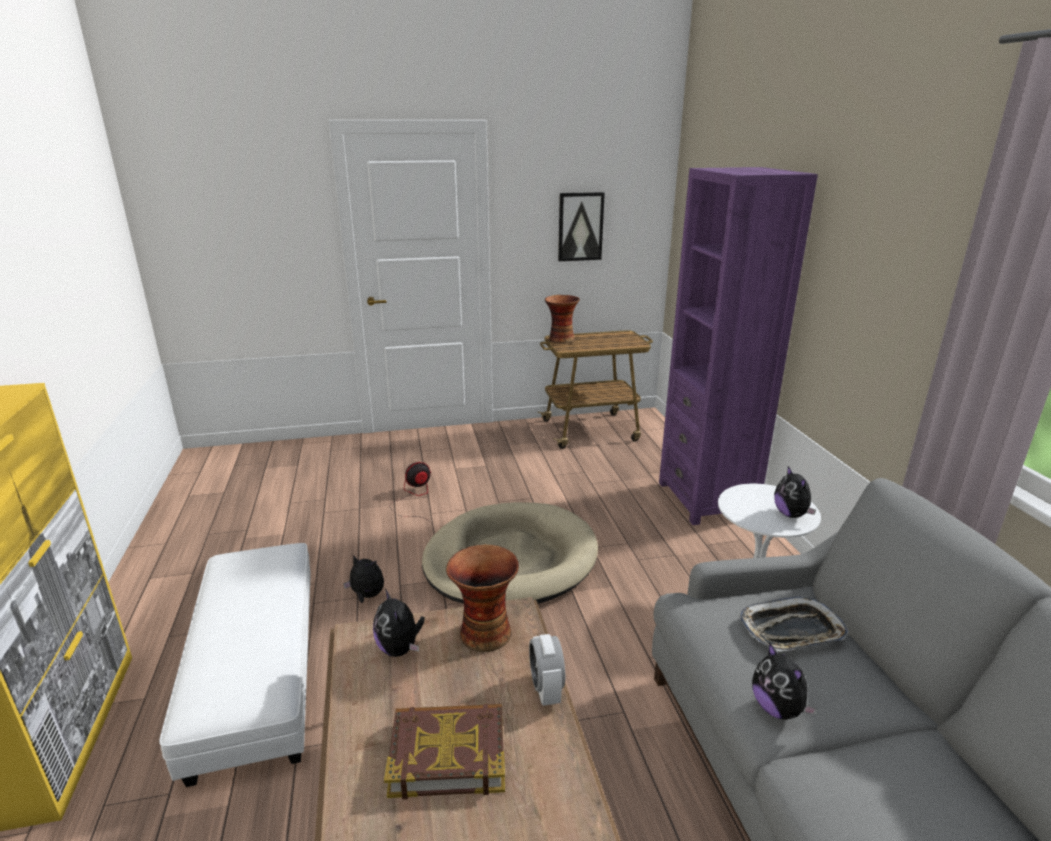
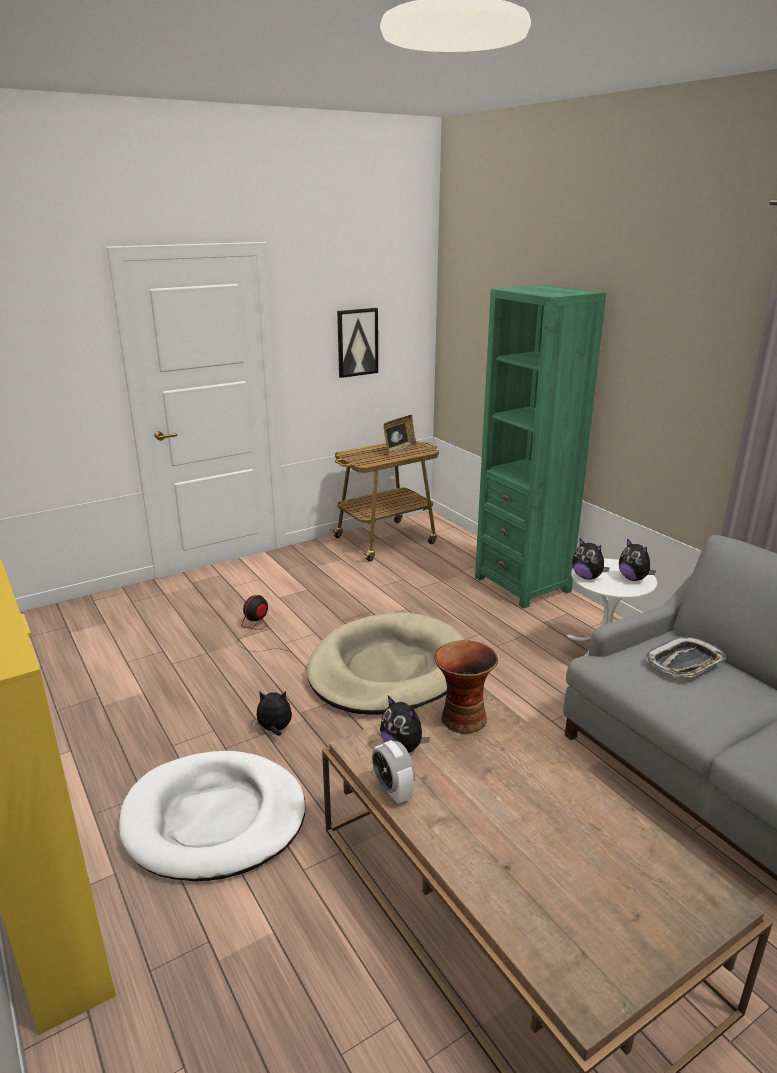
camera: 20 degrees left, 0 degrees up
(257, 671) = (214, 819): white ottoman -> white dog bed
(448, 754) = (504, 810): book -> none
(546, 690) = (542, 747): alarm clock -> alarm clock (393, 791)
(560, 339) = (352, 455): vase -> none
(610, 341) = (399, 450): none -> picture frame
(706, 499) = (522, 584): purple bookcase -> green bookcase
(777, 708) = (707, 717): plush toy -> plush toy (587, 577)

